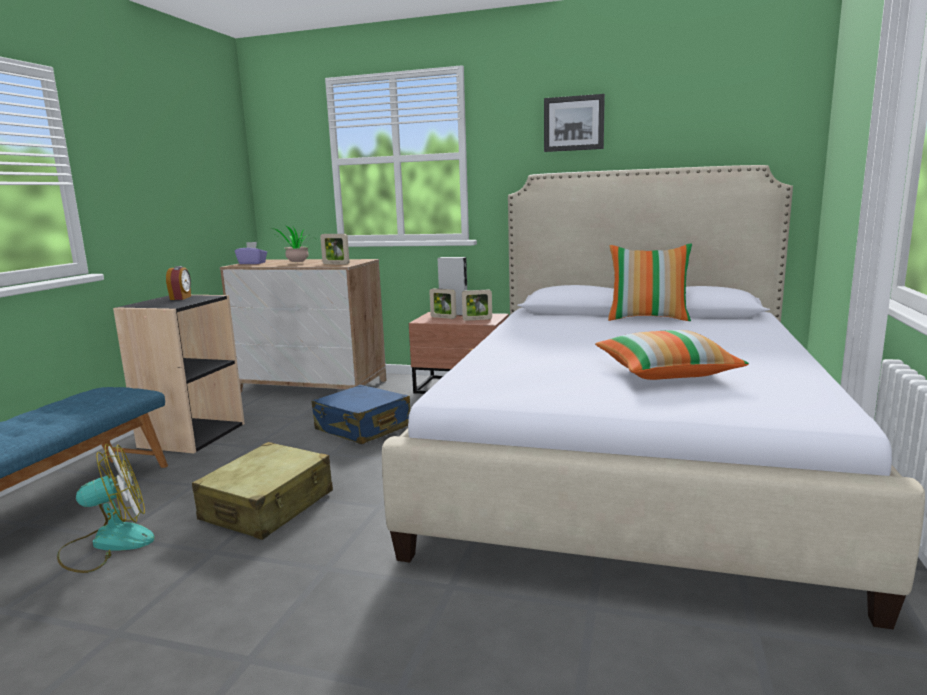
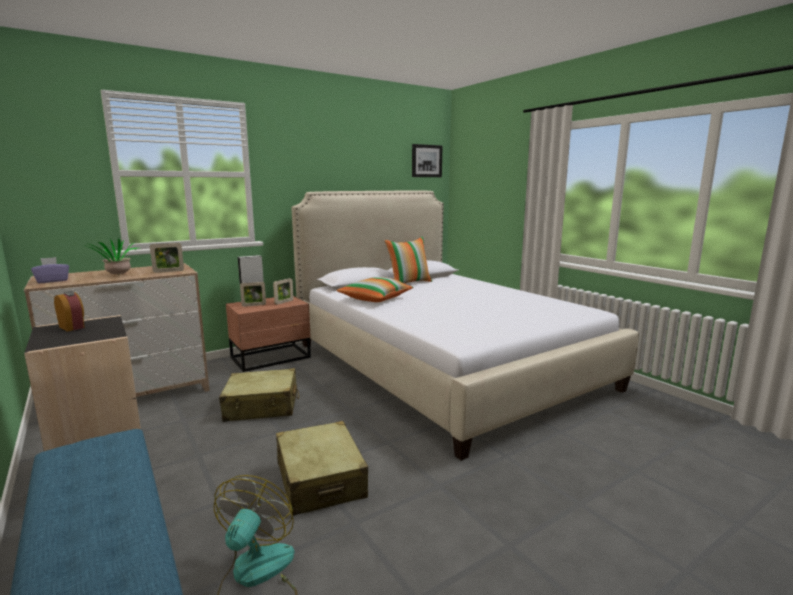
camera: 50 degrees left, 0 degrees up
(363, 428) = (262, 406): blue suitcase -> beige suitcase
(574, 123) = (327, 157): picture -> picture (426, 161)
(665, 373) = (504, 308): pillow -> pillow (375, 299)

